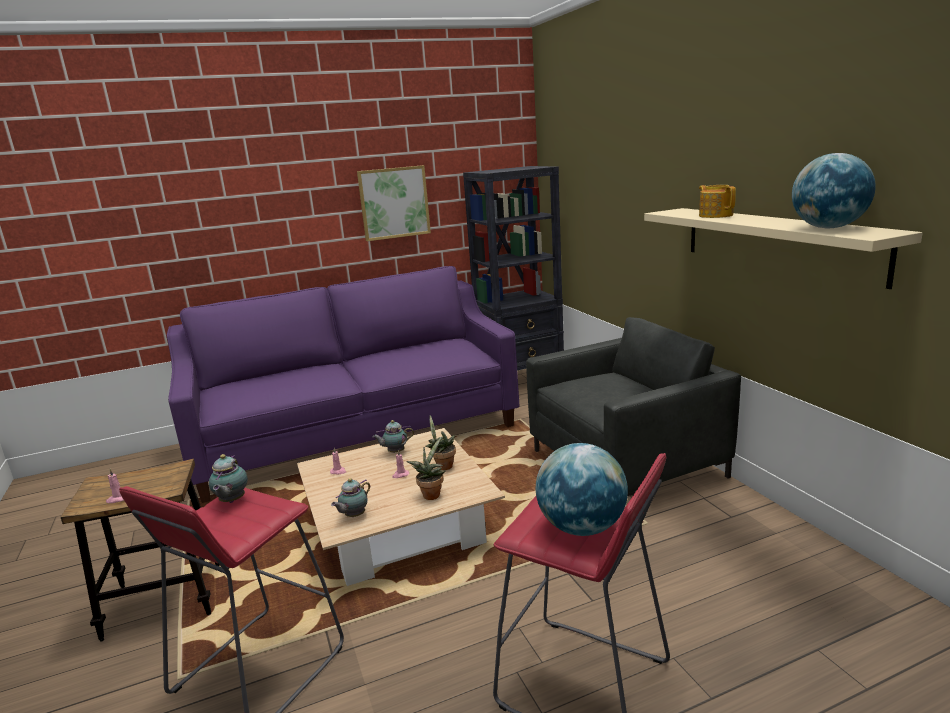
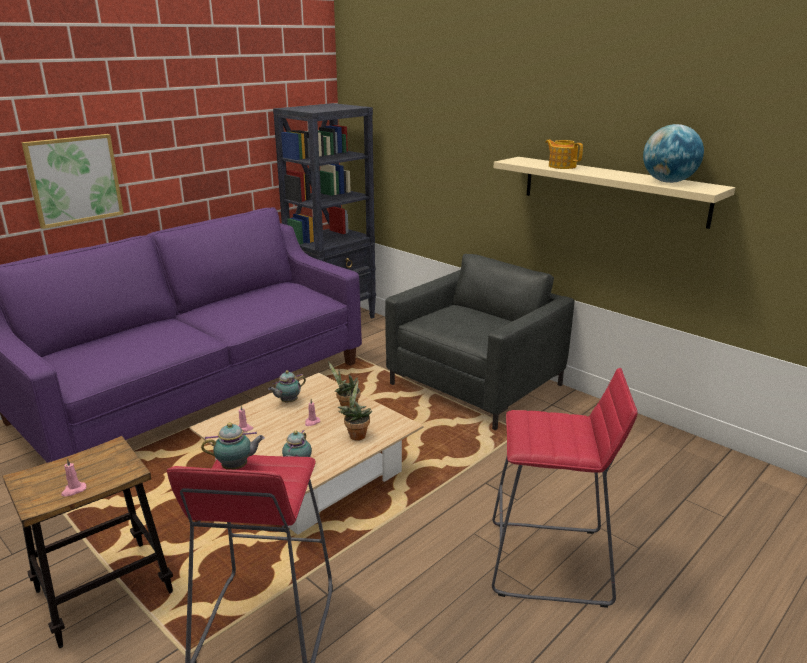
camera: 25 degrees left, 5 degrees up
(231, 501) = (237, 467): teapot -> teapot turned 75 degrees counterclockwise
(394, 203) = (206, 140): picture -> picture (74, 180)
(582, 527) = (567, 434): globe -> none

